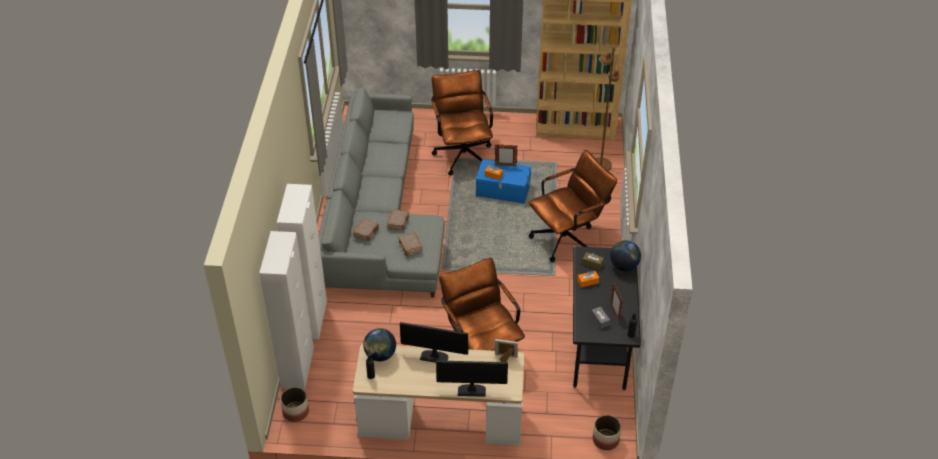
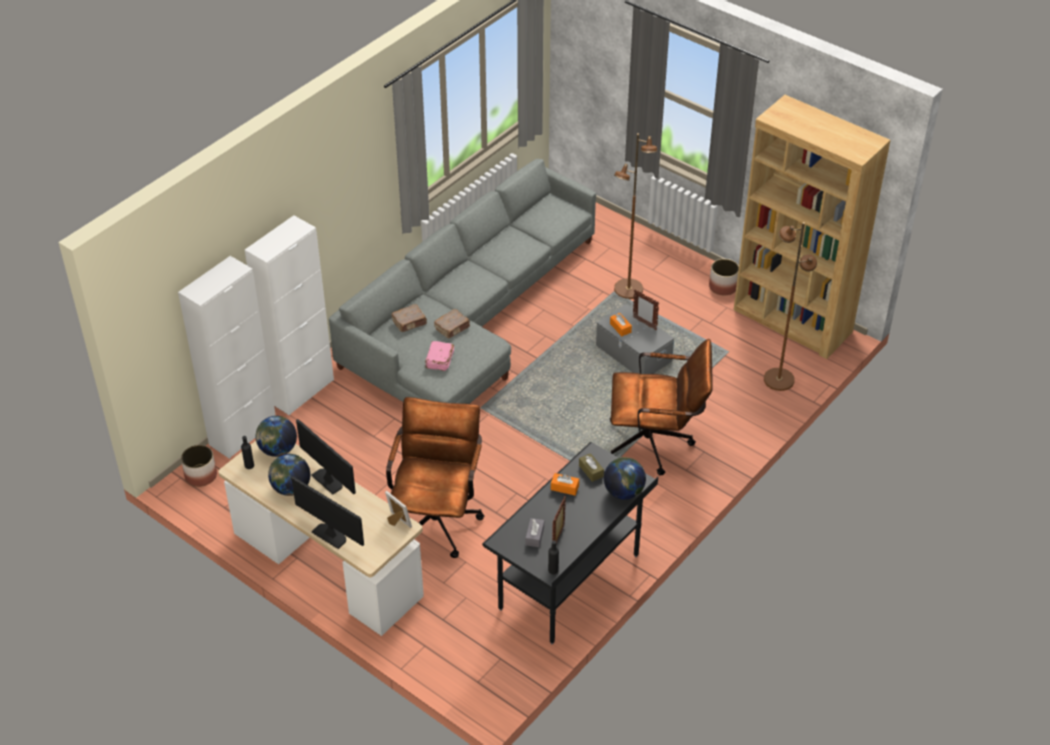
camera: 35 degrees right, 0 degrees up
(410, 248) = (439, 360): brown book -> pink book
(415, 375) = (291, 488): none -> globe
(462, 152) = (628, 290): brown office chair -> brown floor lamp
(503, 190) = (633, 354): blue storage box -> grey storage box
(606, 440) = (479, 684): planter -> planter (723, 287)

